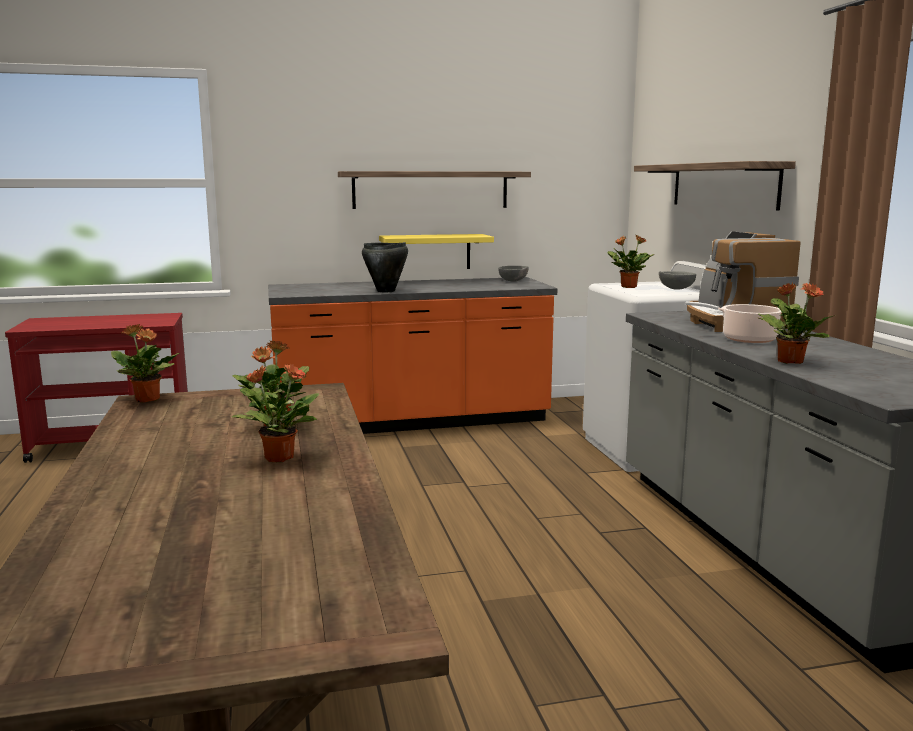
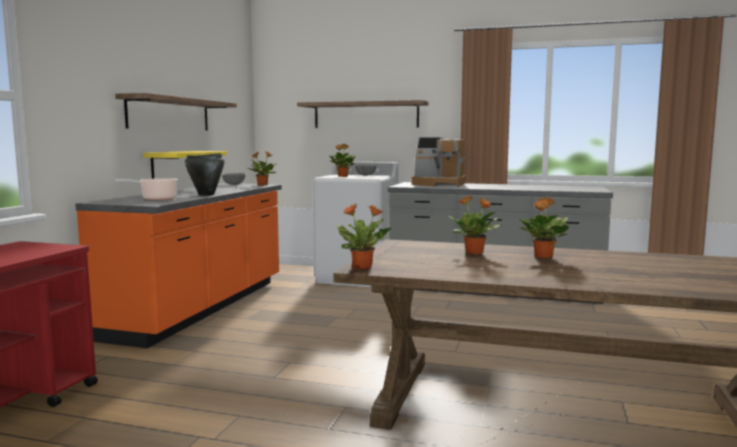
camera: 60 degrees left, 5 degrees down
(745, 339) = (479, 187): cooking pot -> cooking pot (157, 199)
(789, 361) = (529, 189): potted plant -> potted plant (262, 185)

